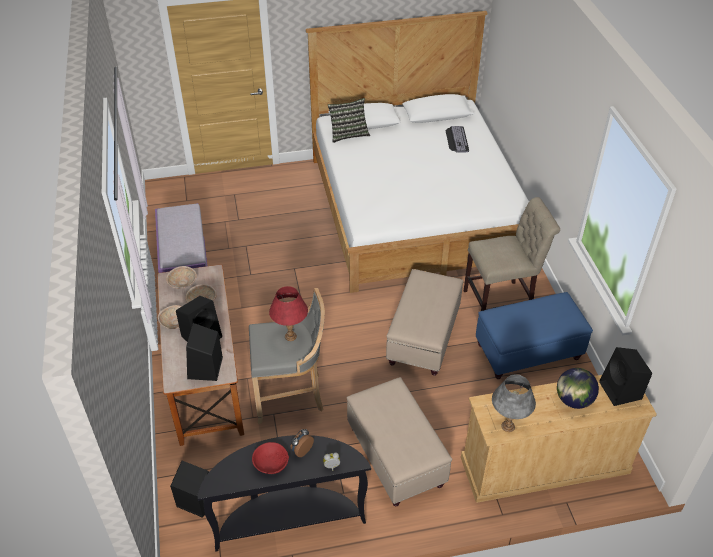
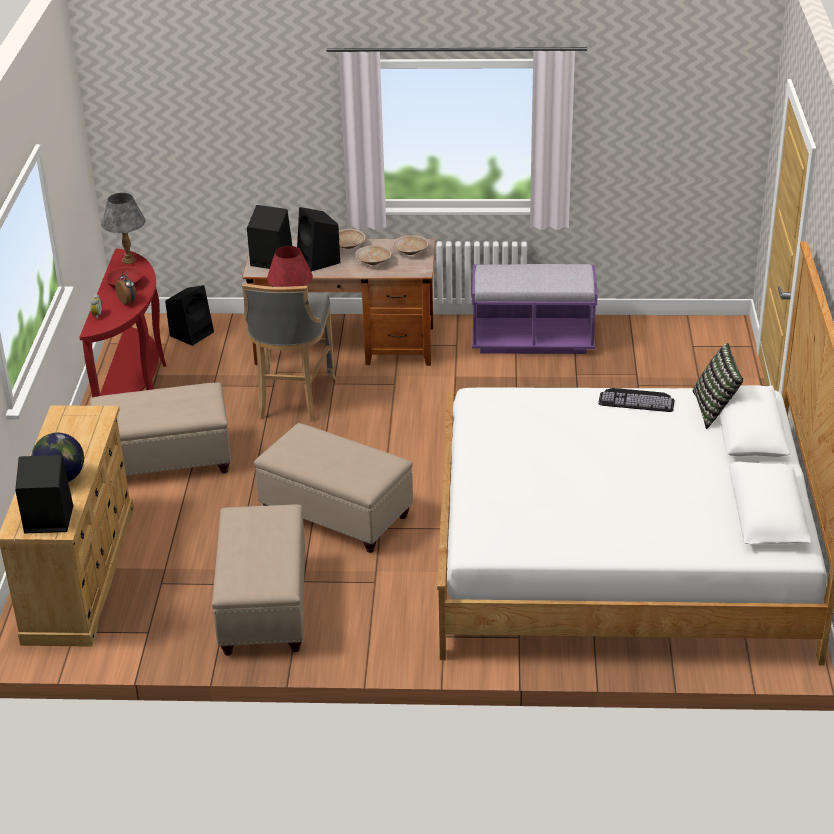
camera: 105 degrees right, 10 degrees down
(288, 518) = (135, 383): black console table -> red console table
(456, 139) = (677, 517): keyboard -> keyboard (637, 399)
(501, 301) = (373, 604): beige chair -> none
(508, 426) = (61, 424): grey table lamp -> grey table lamp (128, 260)
(527, 351) = (264, 606): blue ottoman -> beige ottoman

